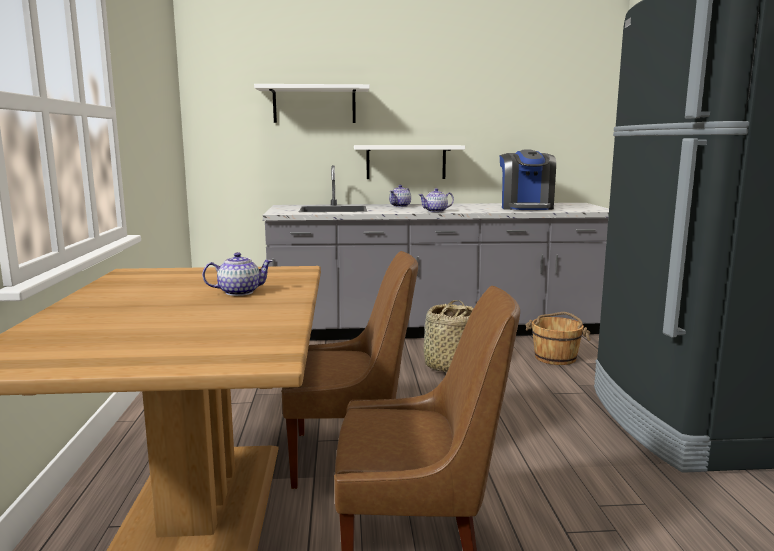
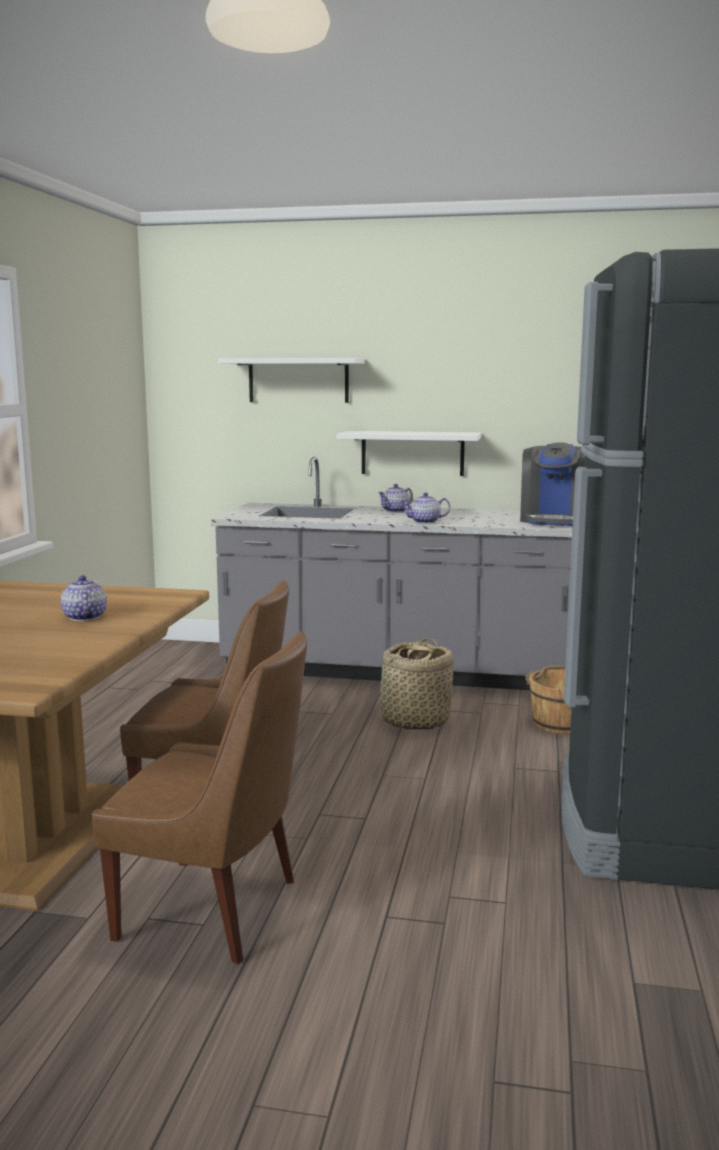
camera: 15 degrees right, 0 degrees up
(239, 292) = (84, 617): teapot -> teapot turned 105 degrees counterclockwise

